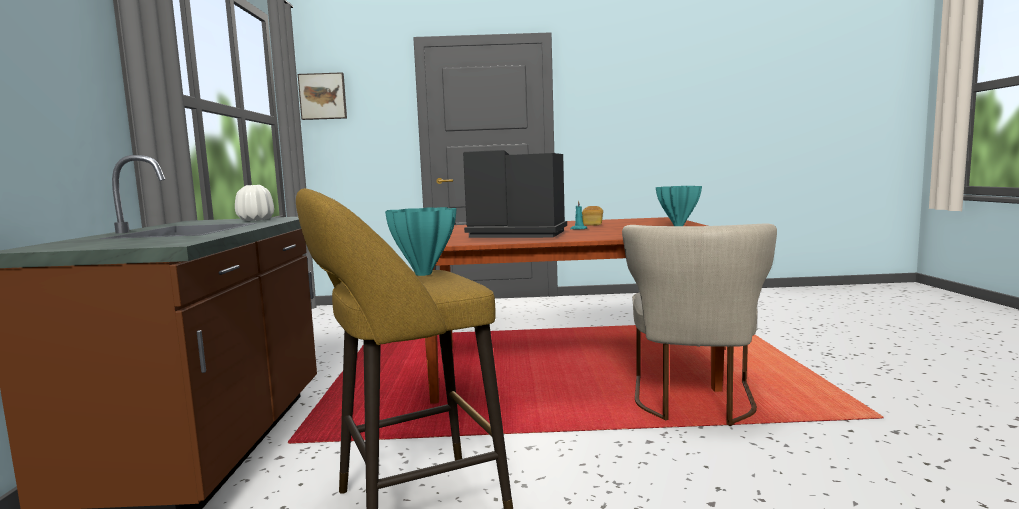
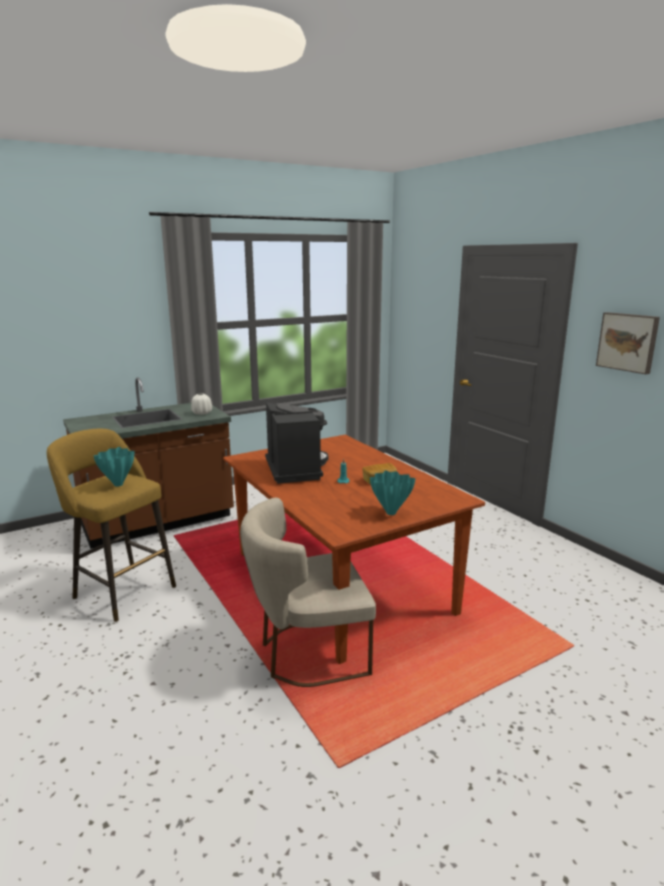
camera: 60 degrees right, 10 degrees up
(323, 96) = (406, 294): picture -> picture (628, 342)

